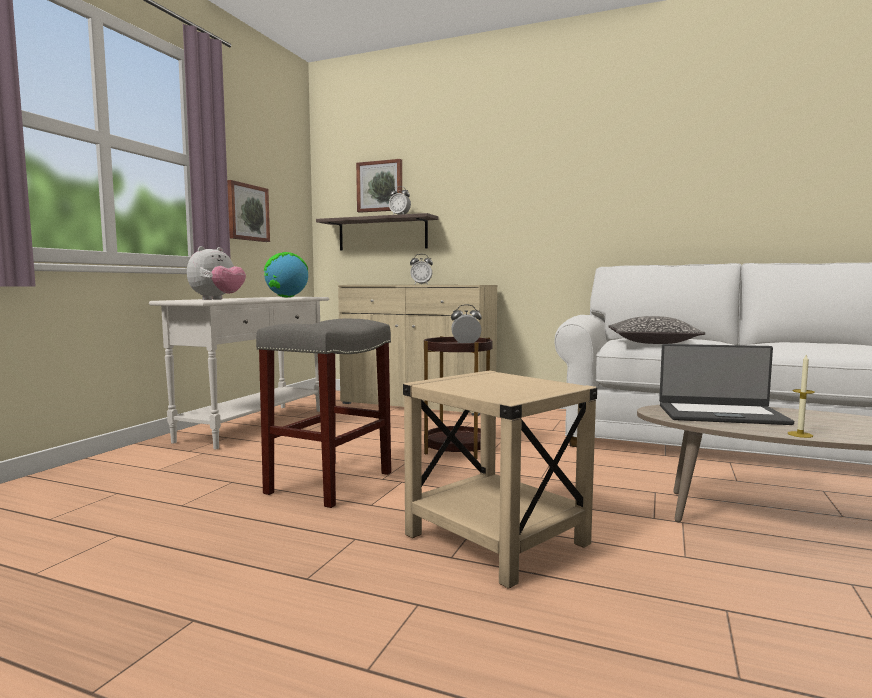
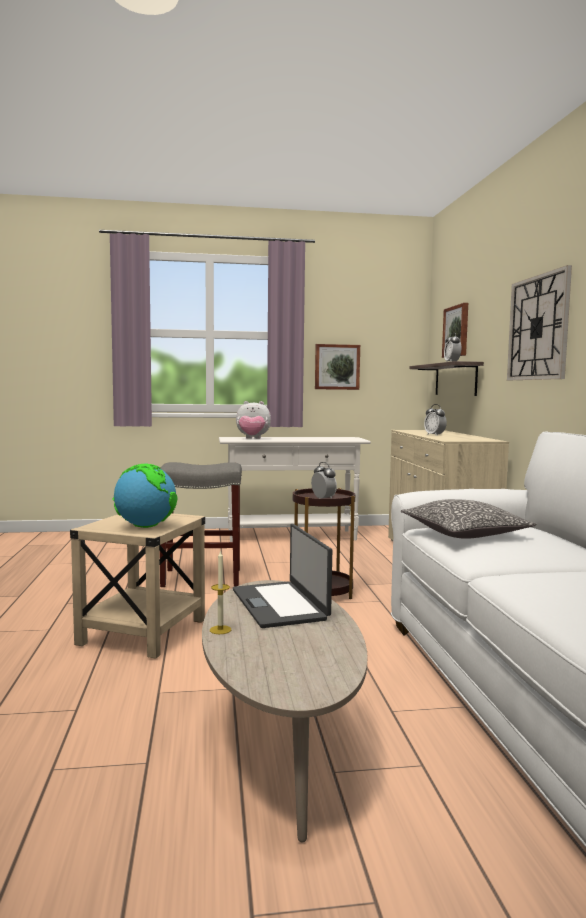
camera: 60 degrees right, 0 degrees up
(286, 297) = (328, 439): globe -> globe (145, 526)
(529, 188) = (538, 328): none -> wall clock

